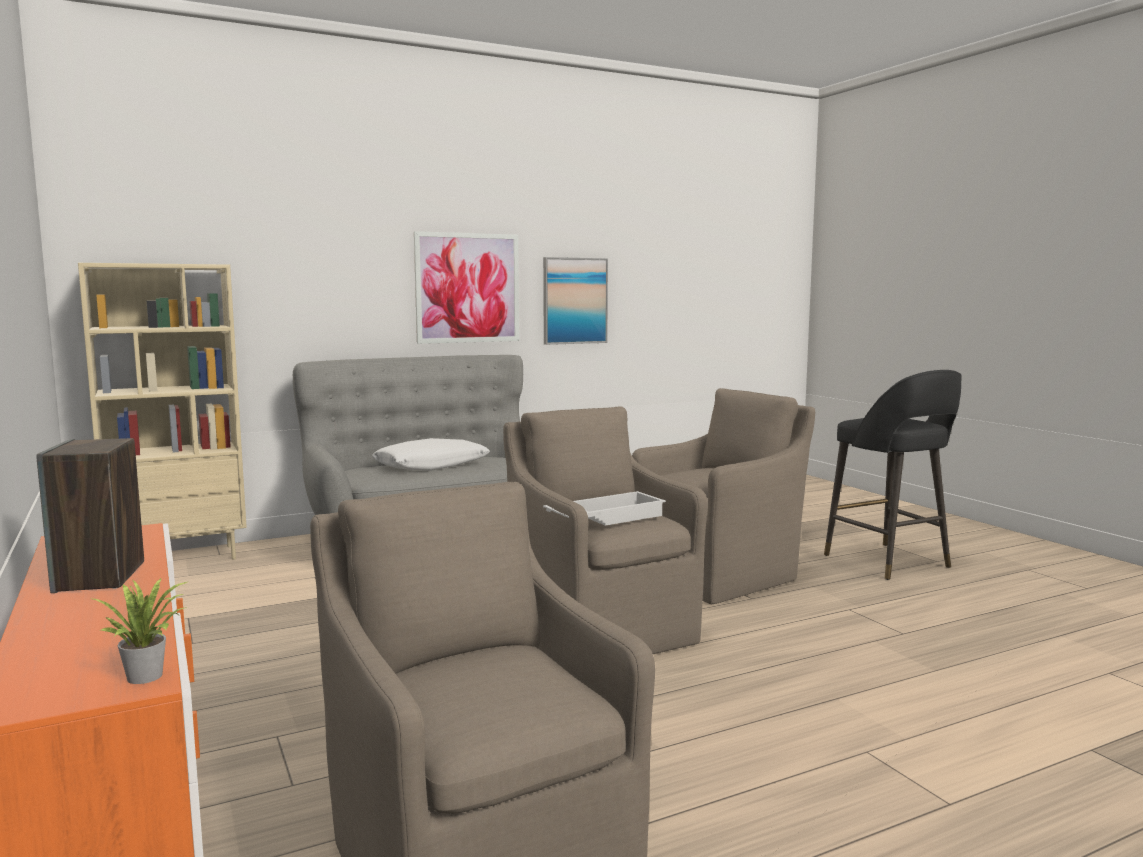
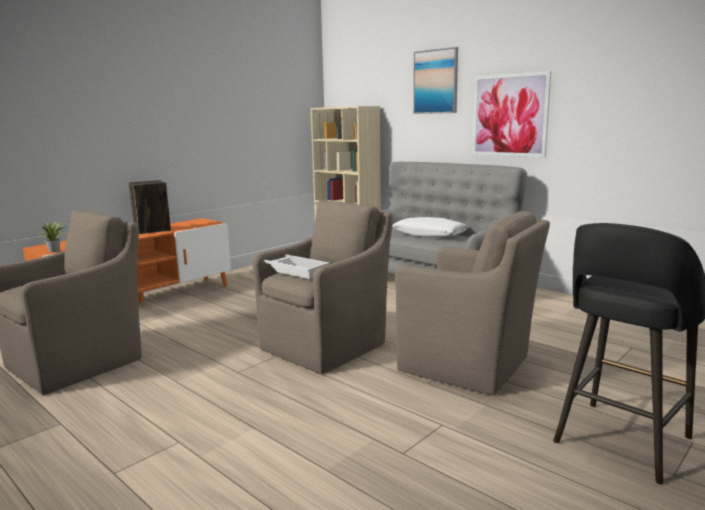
camera: 70 degrees right, 5 degrees up
(574, 301) = (600, 125): picture -> picture (436, 82)

